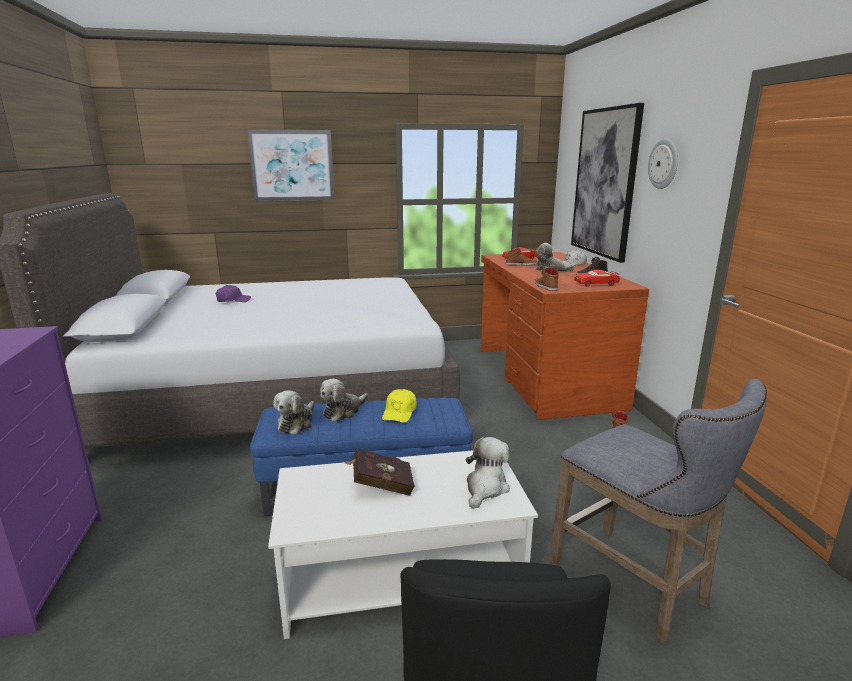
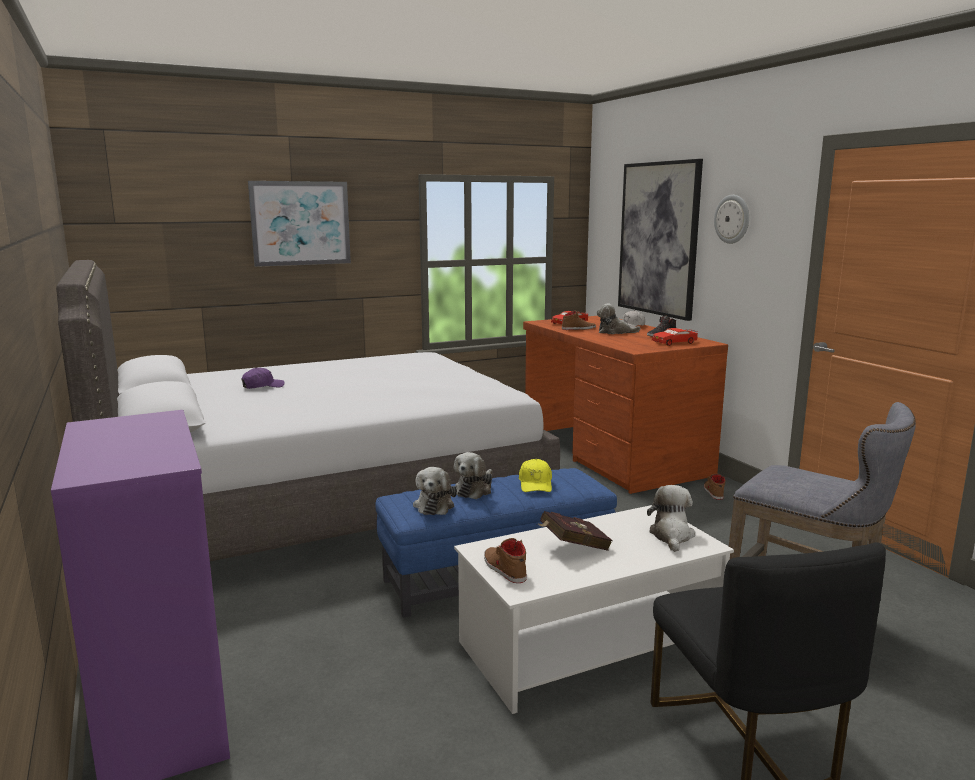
camera: 15 degrees left, 5 degrees down
(545, 286) = (628, 348): brown shoe -> brown shoe (504, 569)

